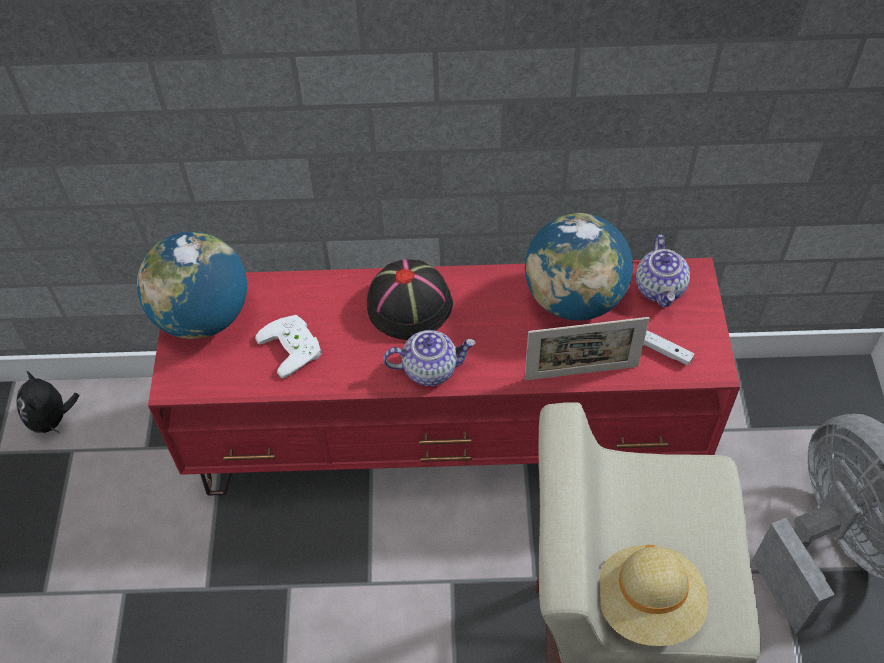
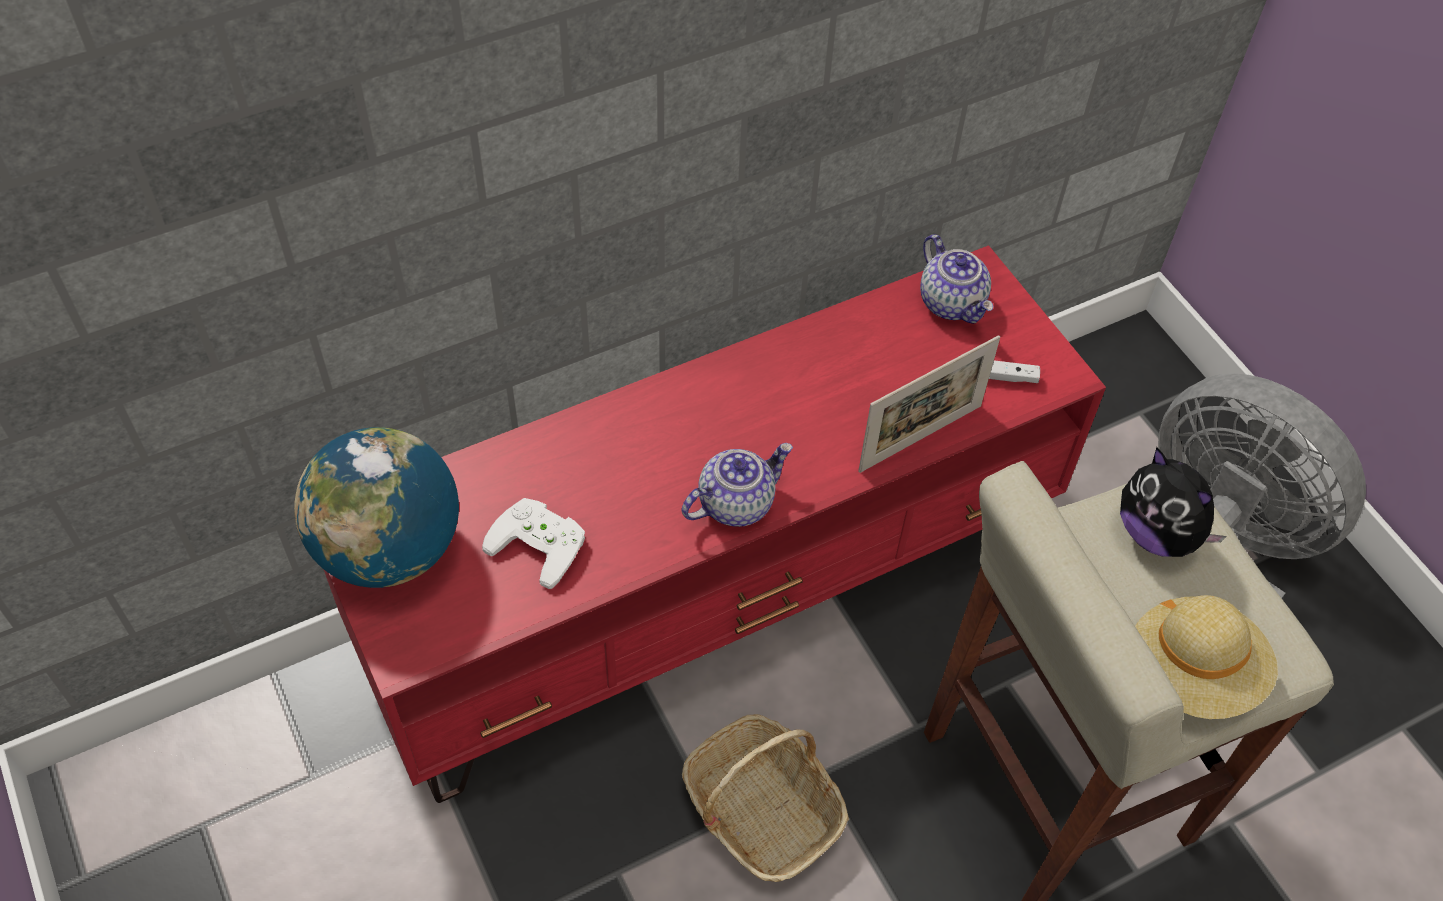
camera: 30 degrees left, 0 degrees up
(53, 420) = (147, 795): plush toy -> plush toy (1157, 533)
(400, 586) = (761, 809): none -> basket
(410, 304) = (661, 431): black hat -> none
(574, 299) = (860, 351): globe -> none

